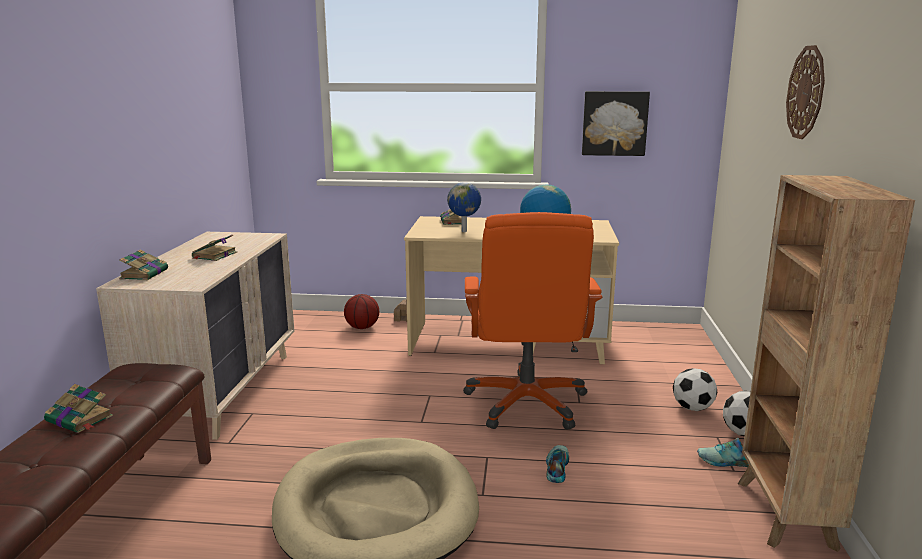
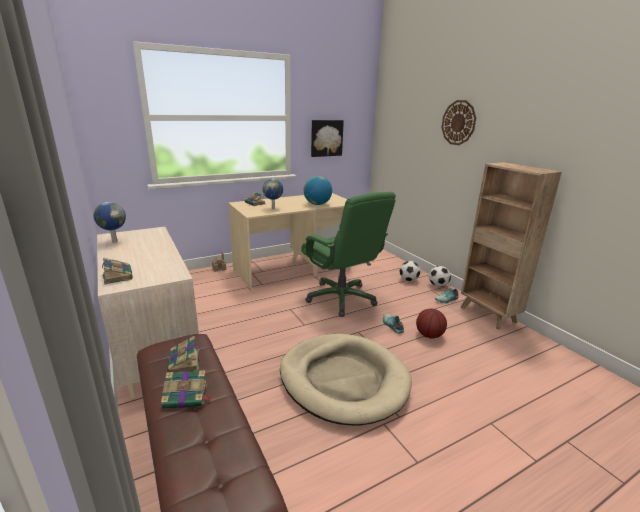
camera: 35 degrees left, 5 degrees up
(207, 241) = (114, 241): none -> globe
(214, 255) = (145, 251): book -> book (184, 363)
(362, 327) = (199, 280): basketball -> basketball (429, 335)
(526, 403) = (341, 298): orange office chair -> green office chair

